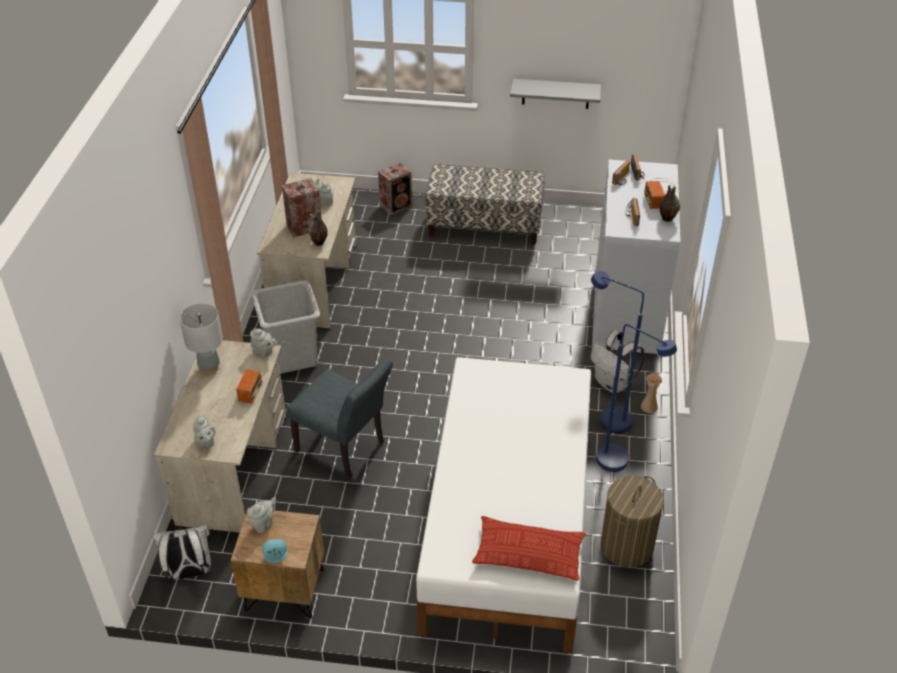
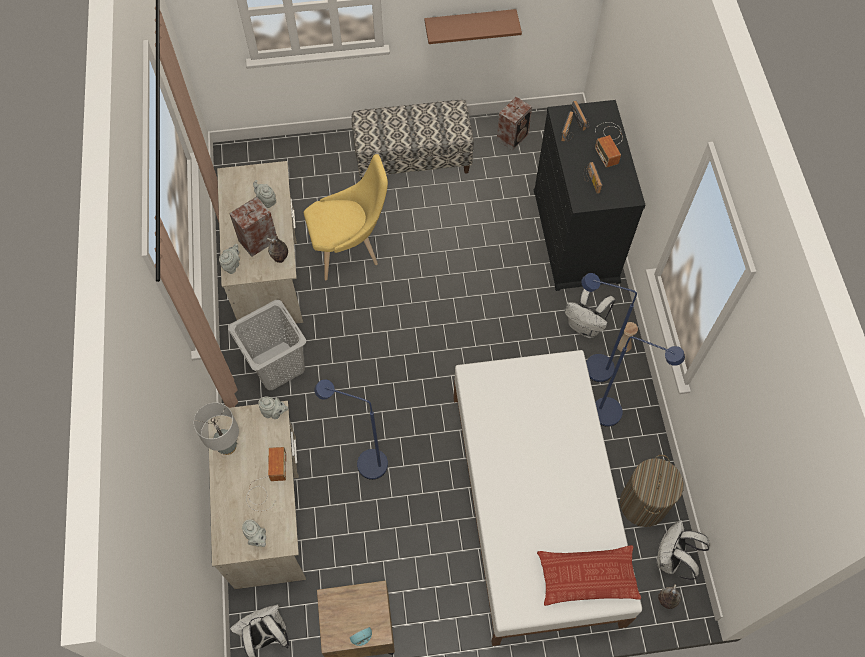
camera: 15 degrees left, 20 degrees up
(264, 523) = (338, 603): grey teapot -> grey teapot (232, 265)
(345, 449) = (364, 462): grey chair -> blue floor lamp
(397, 205) = (318, 150): speaker -> speaker (513, 136)
(398, 281) = (350, 249): none -> yellow chair
(555, 93) = (470, 24): grey shelf -> brown shelf
(627, 310) = (575, 236): white dresser -> black dresser
(642, 602) = (671, 559): none -> white backpack
(666, 218) = (624, 177): vase -> vase (665, 601)

